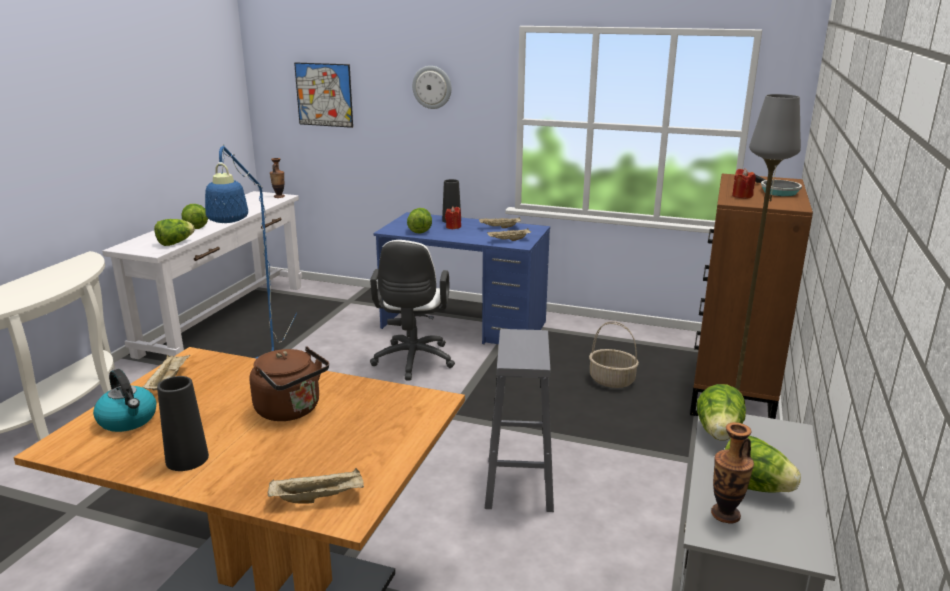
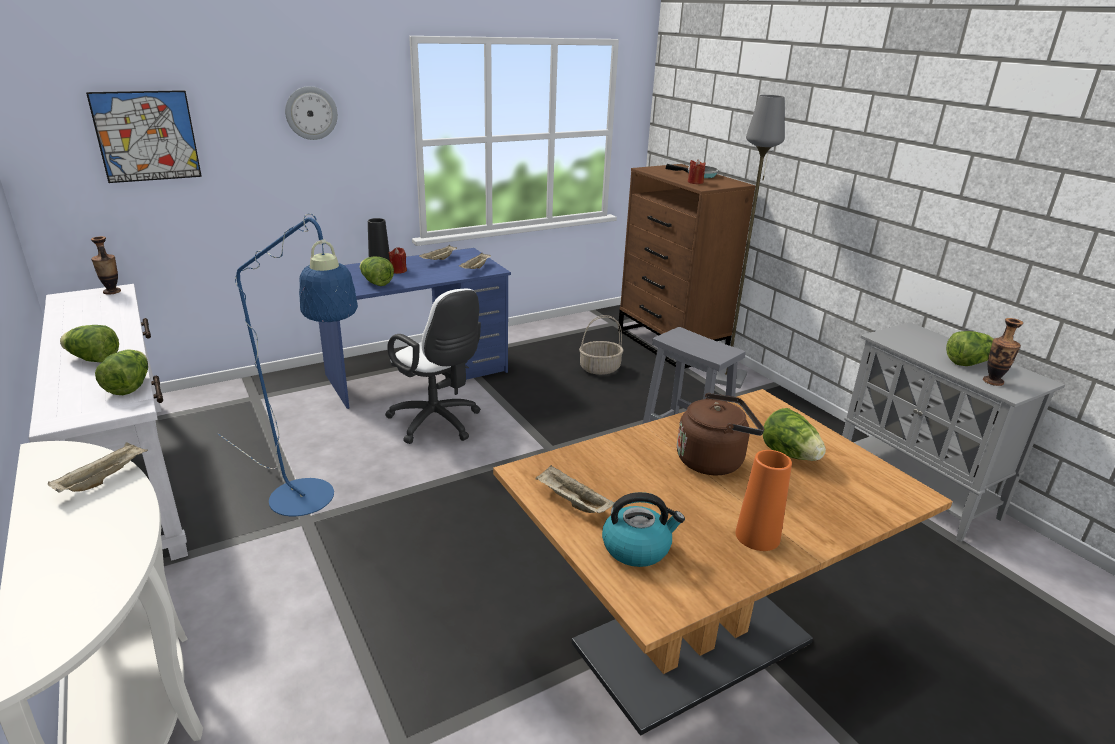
camera: 50 degrees left, 5 degrees up
(187, 459) = (757, 536): black vase -> orange vase
(319, 497) = (877, 495): beige tray -> beige tray (103, 479)
(719, 434) = (900, 345): lettuce -> lettuce (789, 455)

